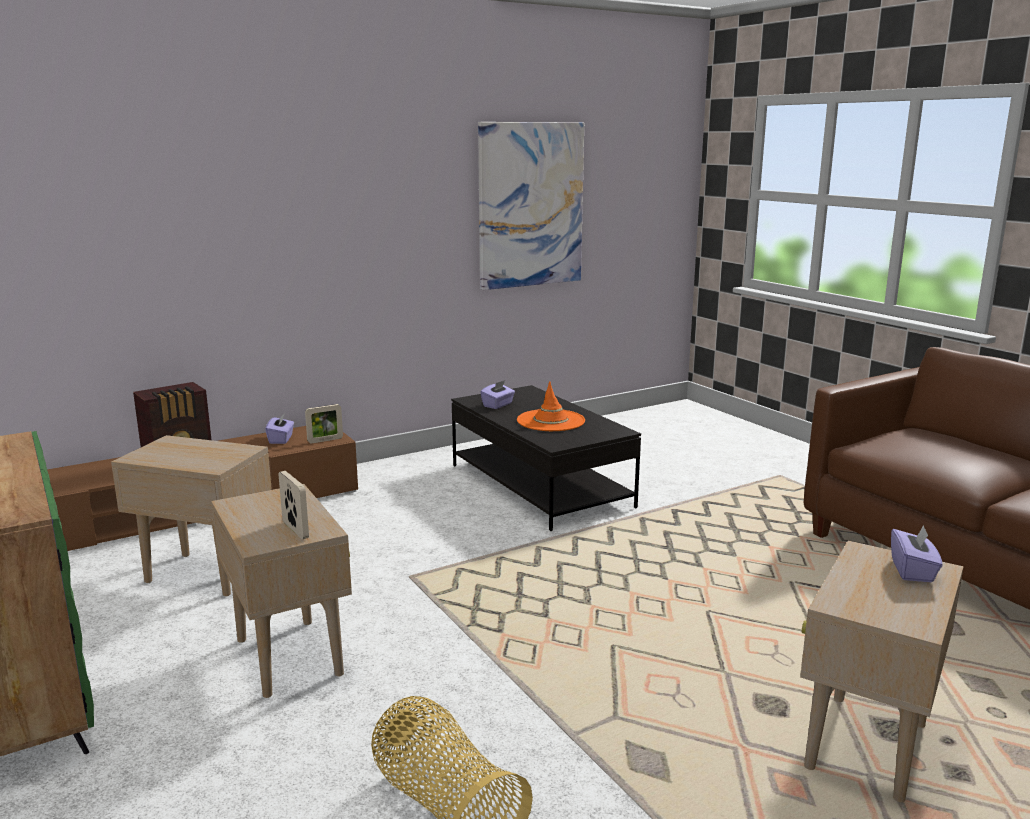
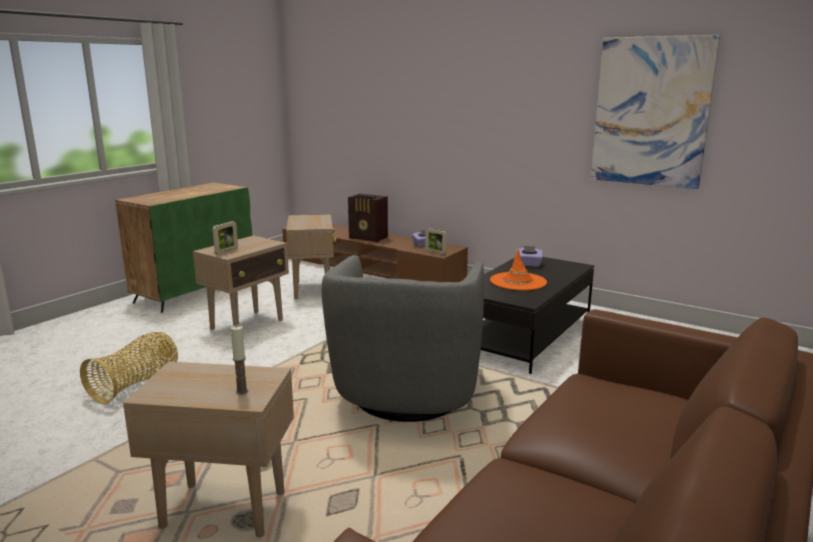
camera: 65 degrees right, 0 degrees up
(644, 580) = (407, 396): none -> grey armchair
(912, 571) = (242, 391): purple tissue box -> candle

